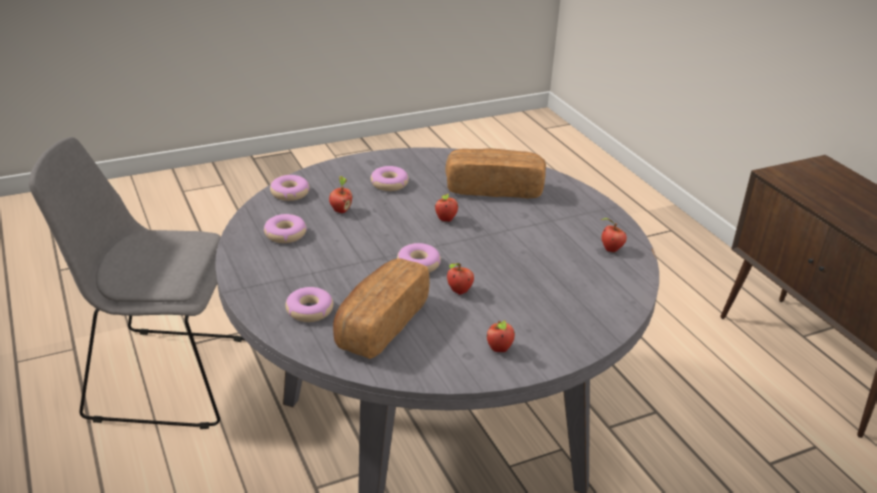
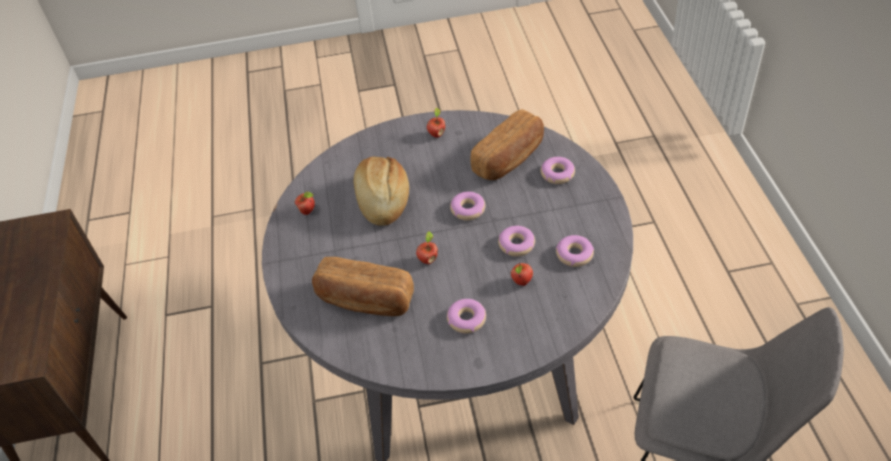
camera: 160 degrees left, 15 degrees up
(290, 193) = (569, 314): donut -> donut (516, 244)
(459, 292) = (445, 181): apple -> none
(529, 266) = (382, 200): none -> bread

